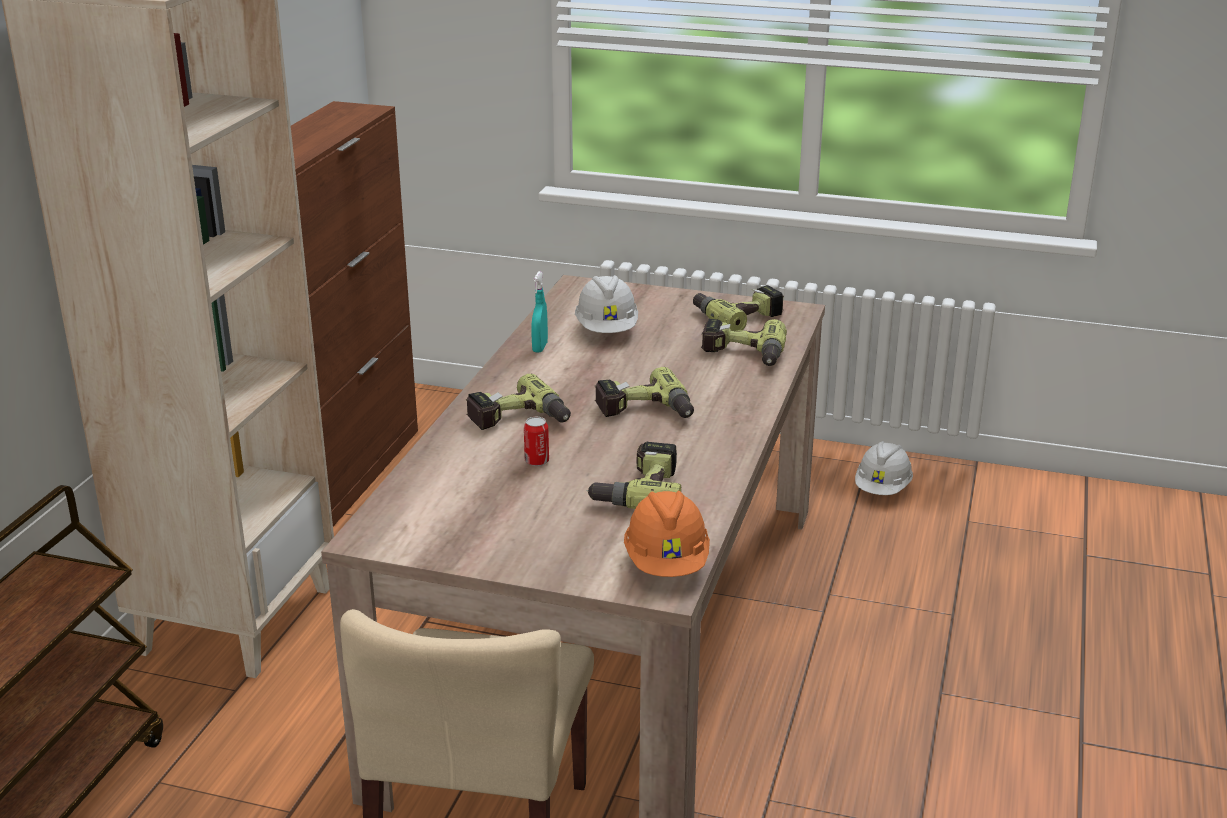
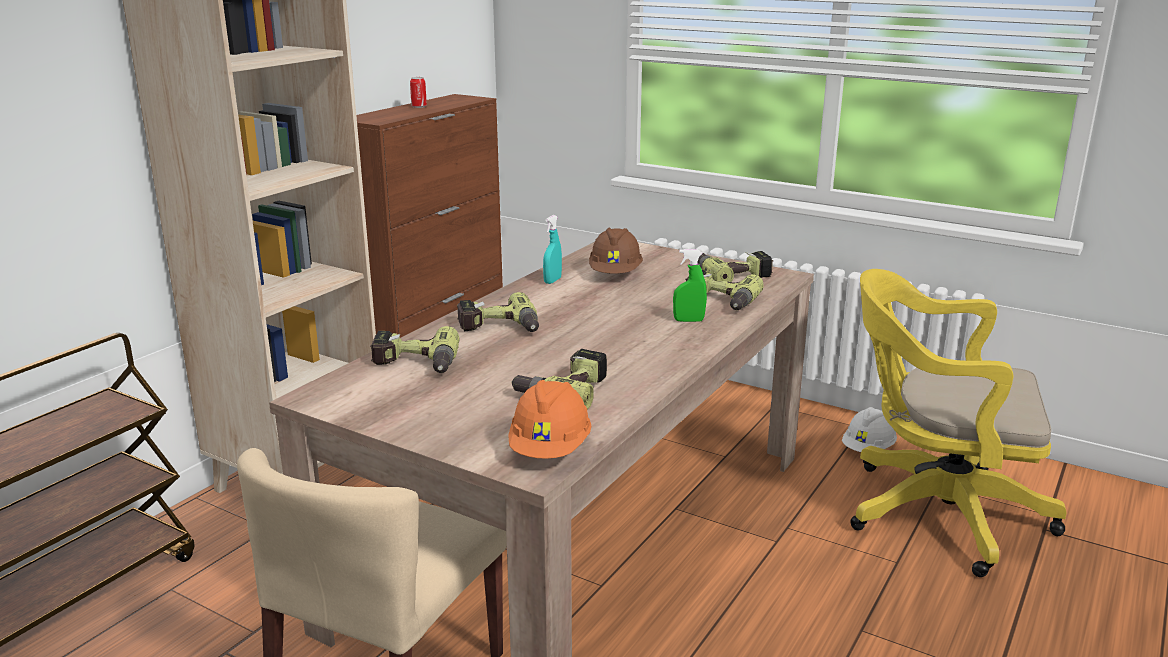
camera: 15 degrees right, 5 degrees down
(536, 461) = (492, 358): can -> can (419, 106)
(607, 330) = (615, 274): white hard hat -> brown hard hat
(644, 411) = (608, 332): power drill -> power drill (415, 364)
(722, 385) = (688, 320): none -> green spray bottle
(972, 553) = (934, 512): none -> yellow office chair

